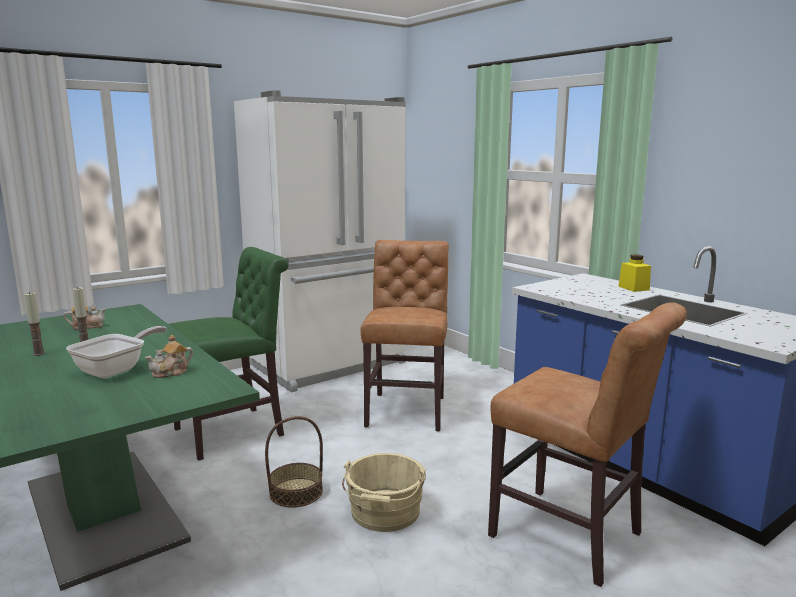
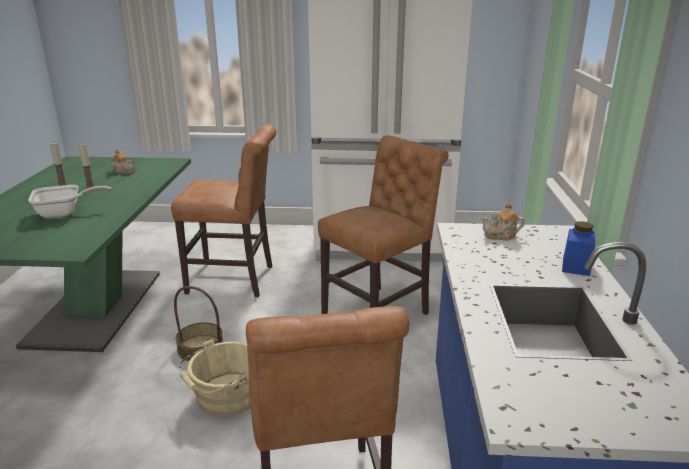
camera: 40 degrees right, 10 degrees up
(171, 372) = (81, 225): teapot -> teapot (501, 236)
(235, 431) = (235, 280): green chair -> brown chair
(633, 288) = (576, 266): yellow jar -> blue jar

